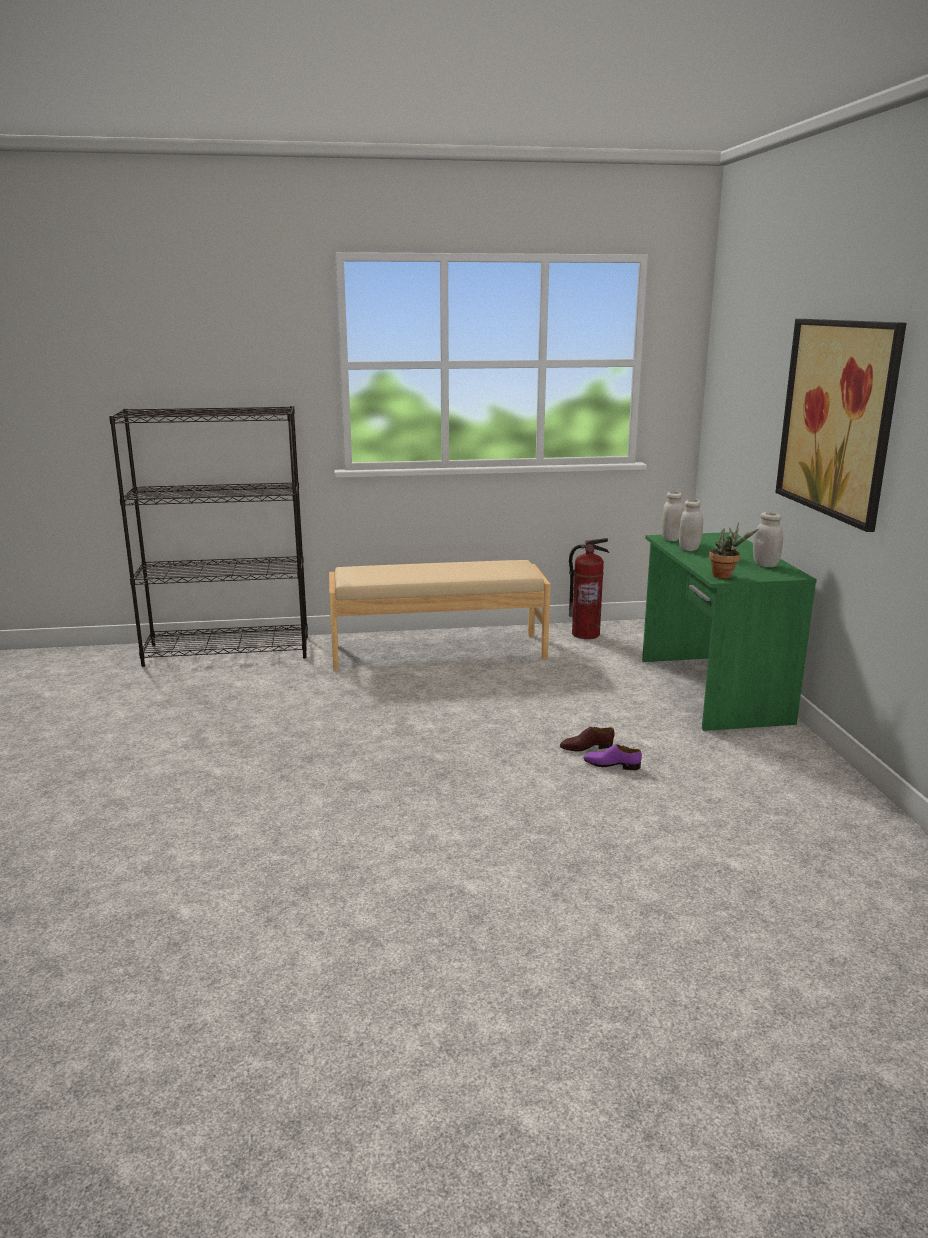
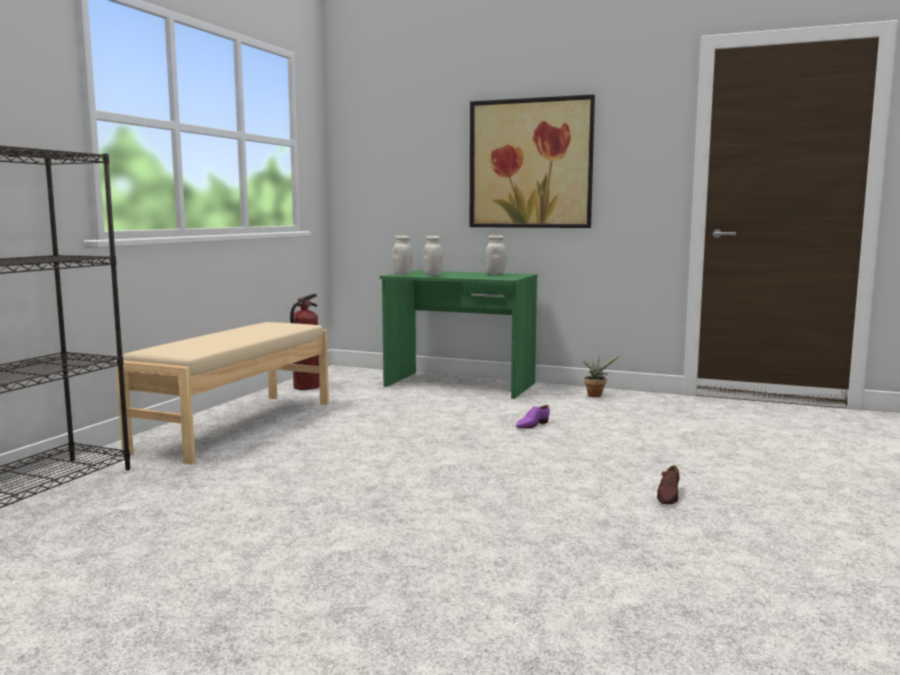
camera: 60 degrees left, 10 degrees down
(586, 747) = (496, 425): brown shoe -> brown shoe (668, 496)
(725, 576) = (505, 278): potted plant -> potted plant (596, 395)

